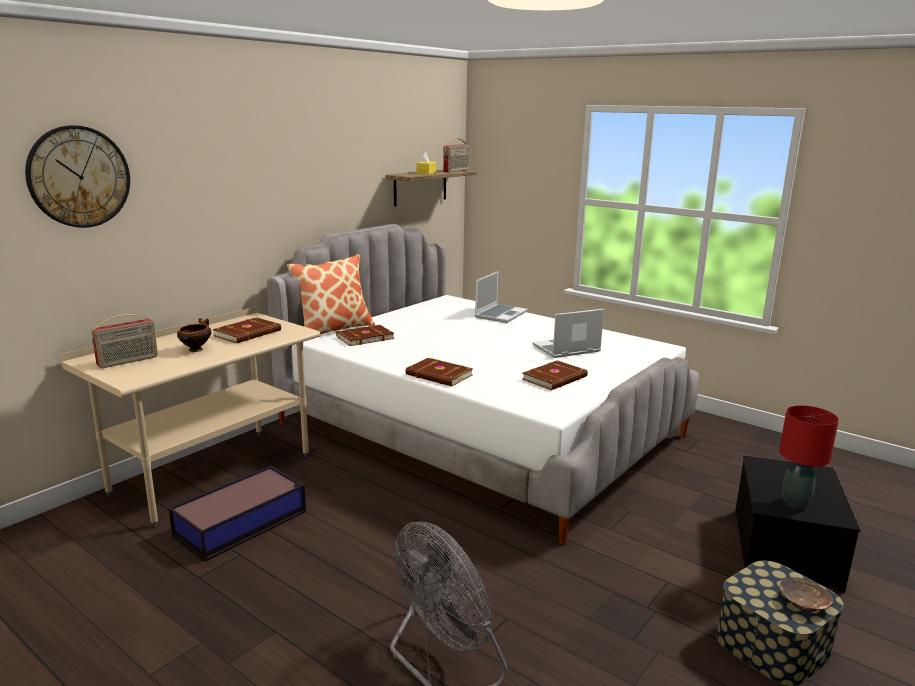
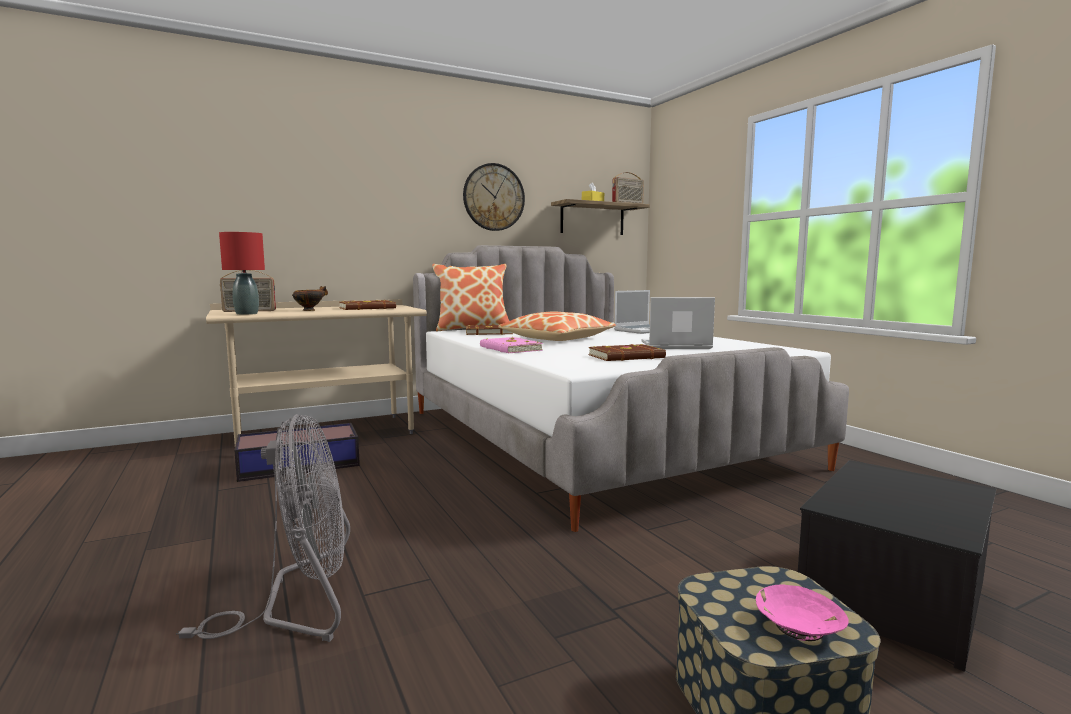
camera: 25 degrees right, 10 degrees down
(79, 177) = (242, 163): wall clock -> wall clock (493, 197)
(438, 375) = (510, 349): brown book -> pink book
(448, 345) = (556, 338): none -> pillow
(795, 502) = (885, 508): red table lamp -> red table lamp (247, 314)
(803, 603) = (798, 627): brown bowl -> pink bowl

